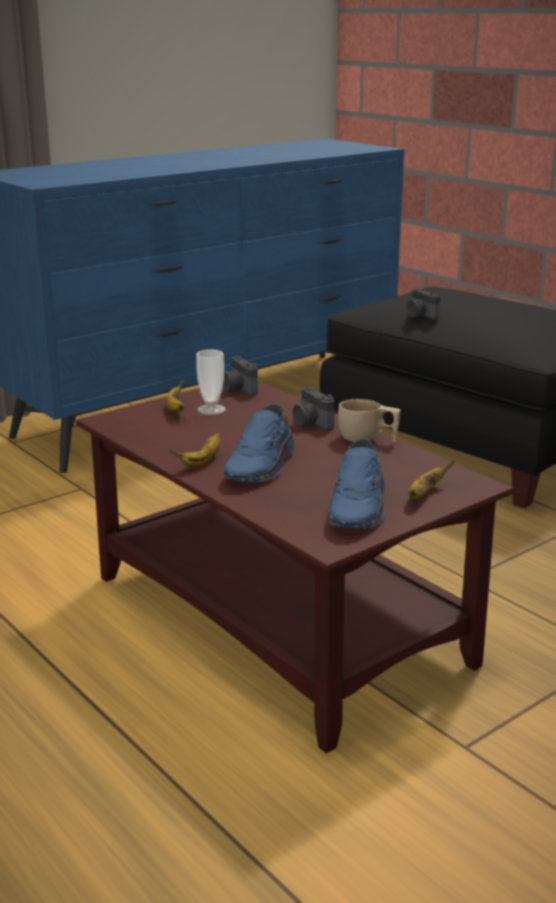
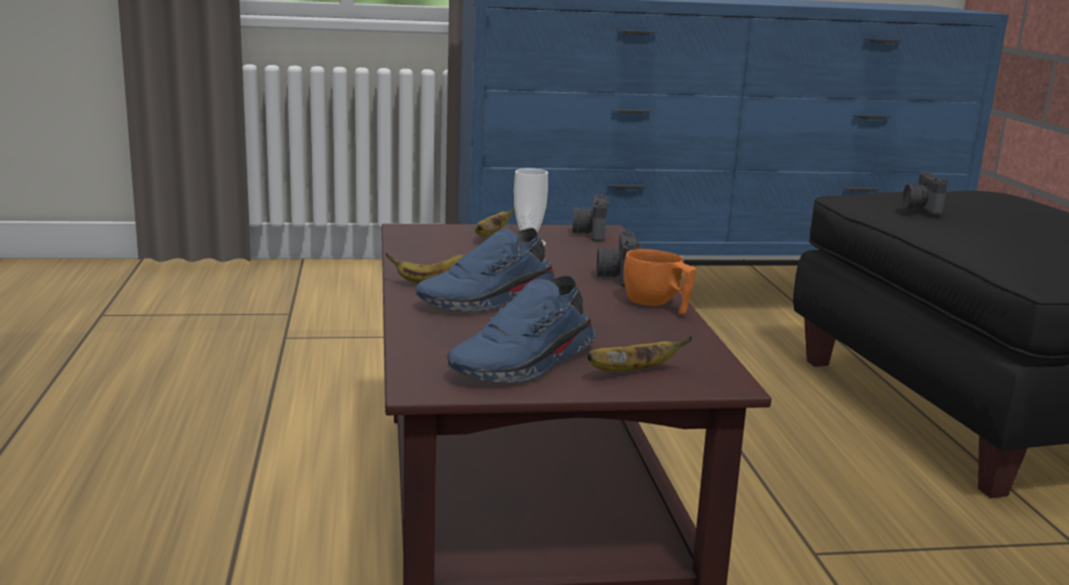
camera: 30 degrees right, 5 degrees down
(367, 439) = (658, 305): beige cup -> orange cup

